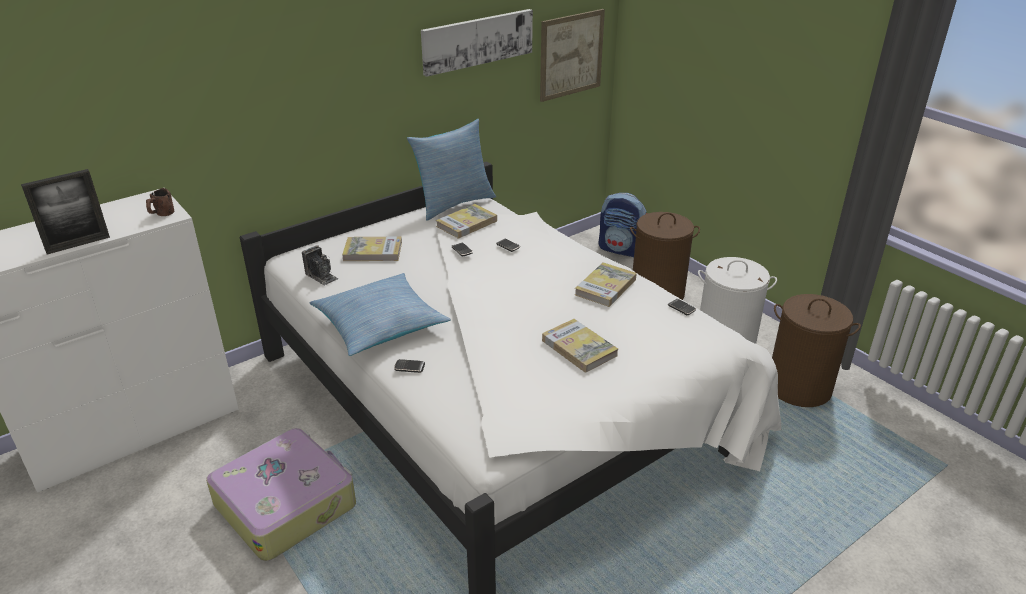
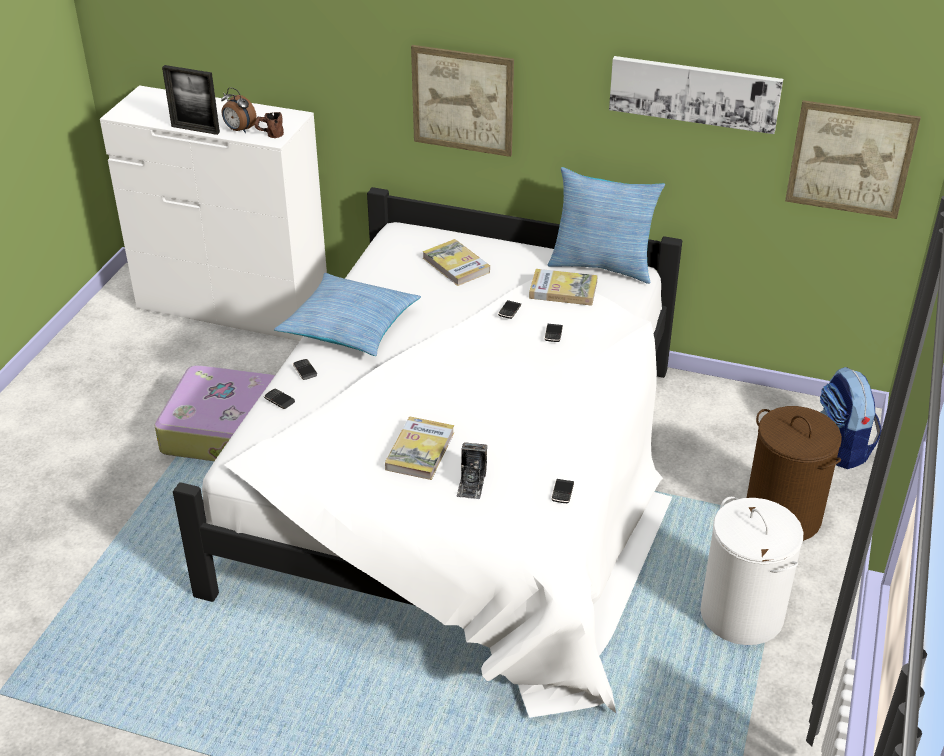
camera: 55 degrees right, 5 degrees up
(124, 225) = (239, 130): none -> alarm clock
(307, 116) = (462, 100): none -> picture
(321, 276) = (387, 260): camera -> camera (471, 483)
(432, 395) = (279, 400): none -> phone
(605, 287) = (545, 426): book -> none
(798, 387) = (727, 709): brown laundry basket -> none

